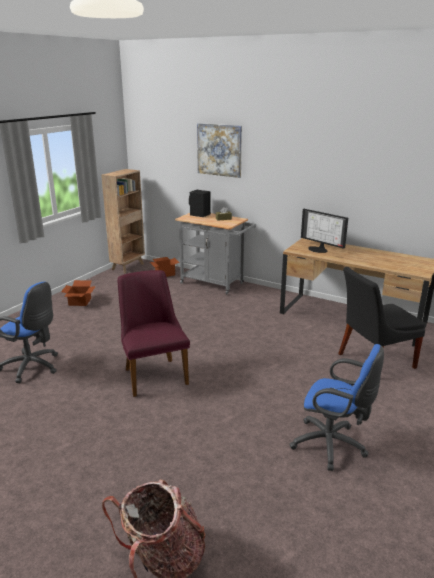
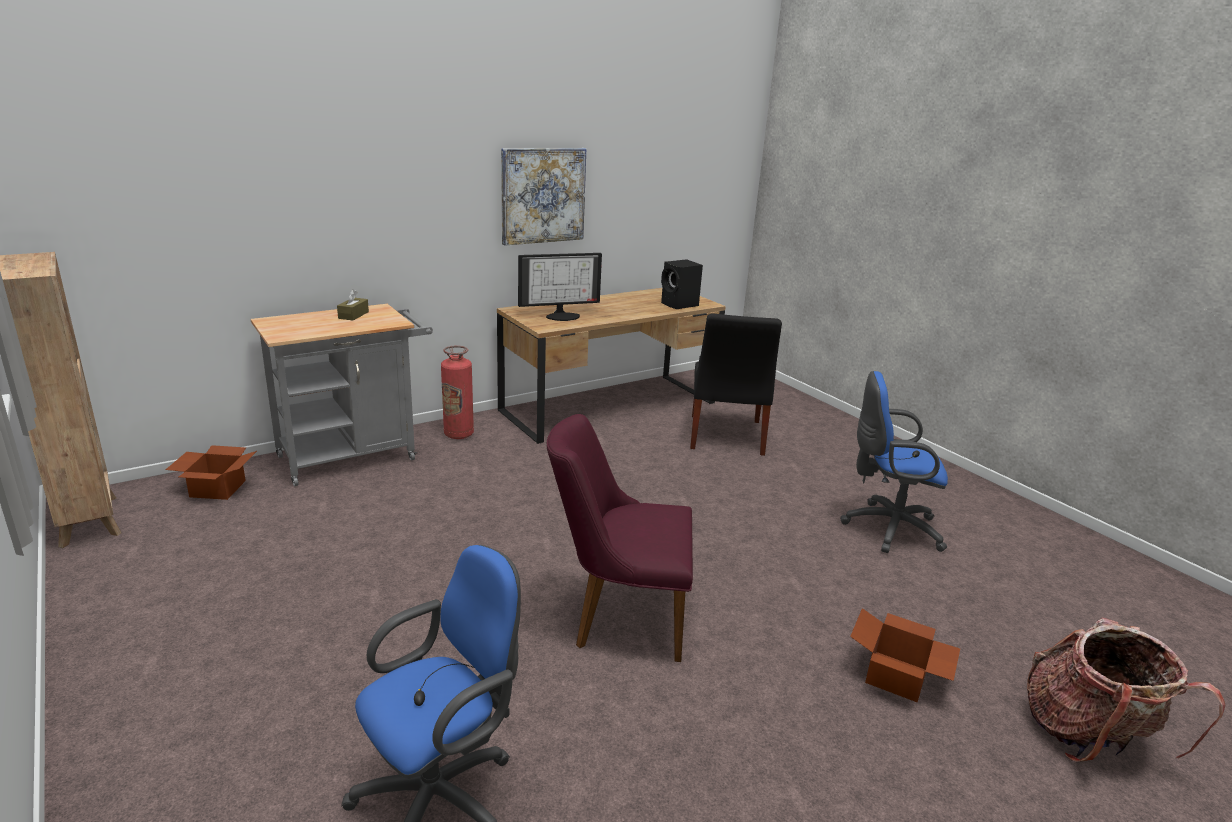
camera: 65 degrees left, 0 degrees up
(79, 302) = (173, 642): cardboard box -> cardboard box (897, 678)
(199, 215) = (289, 322): black speaker -> black speaker (680, 305)
(219, 150) = (297, 170): picture -> picture (543, 195)
(262, 295) = (458, 434): none -> fire extinguisher
(332, 445) = (886, 528): blue office chair -> blue office chair turned 135 degrees counterclockwise

